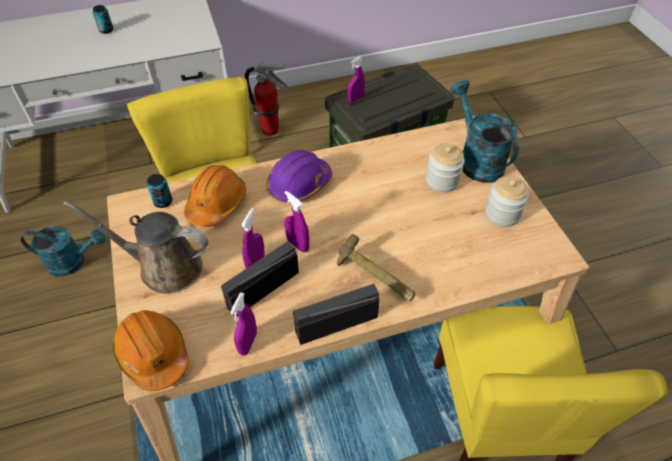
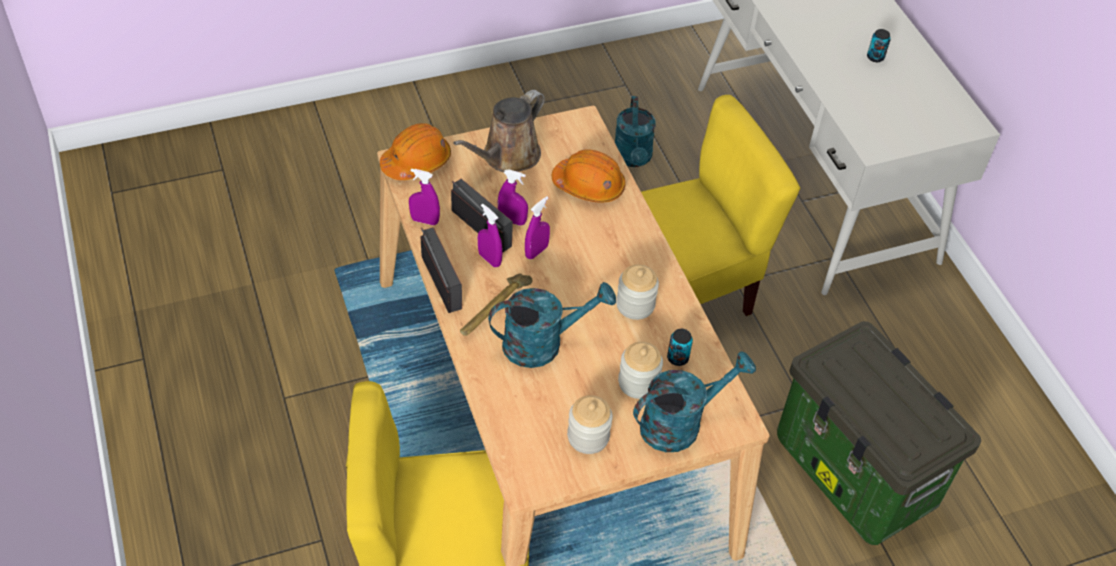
camera: 85 degrees right, 0 degrees up
(163, 202) = (588, 146): can -> can (677, 358)
(164, 267) = (507, 157): brown watering can -> brown watering can turned 150 degrees counterclockwise
(271, 130) = (897, 326): fire extinguisher -> none
(299, 184) = (621, 250): purple hard hat -> none
(355, 99) = (866, 354): purple spray bottle -> purple spray bottle (489, 259)
(361, 179) = (635, 305): none -> jar
(408, 241) = (543, 343): none -> turquoise watering can

